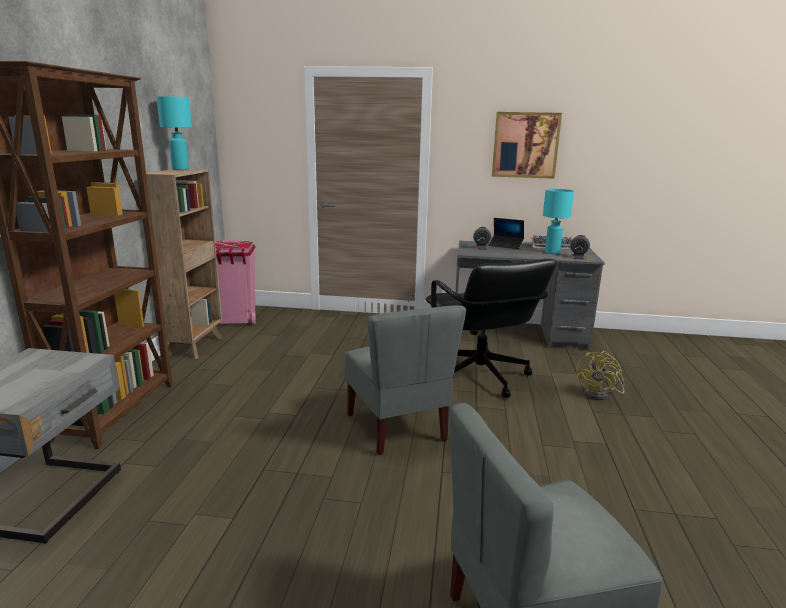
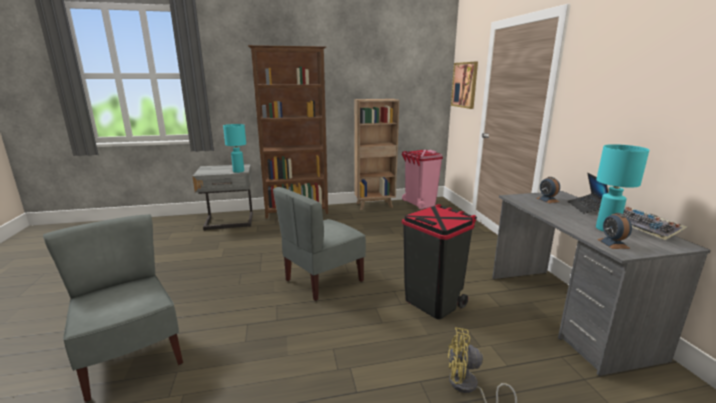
camera: 70 degrees right, 0 degrees up
(180, 169) = (385, 99): turquoise table lamp -> turquoise table lamp (238, 171)
(479, 376) = (433, 302): black office chair -> black trash can
(525, 145) = (646, 86): picture -> picture (464, 85)

